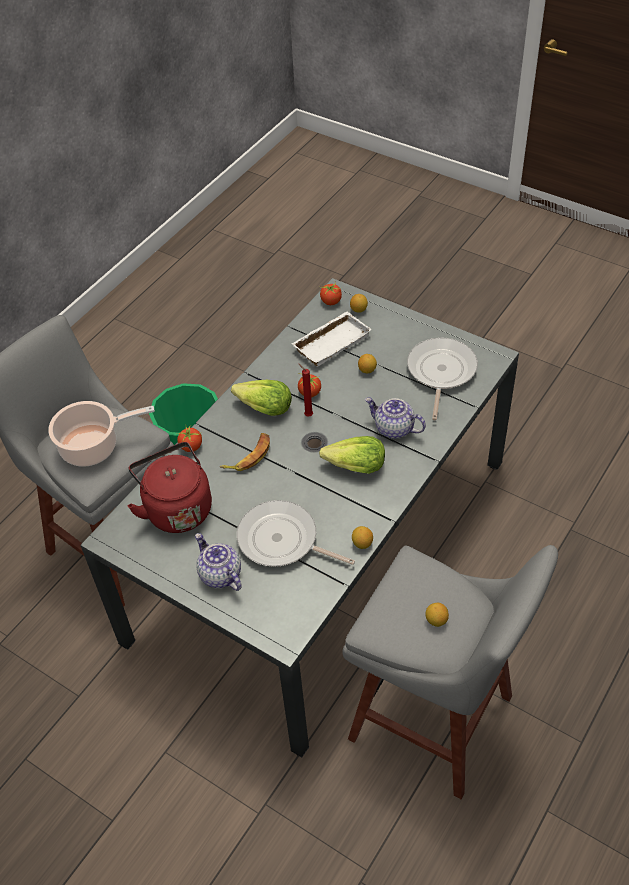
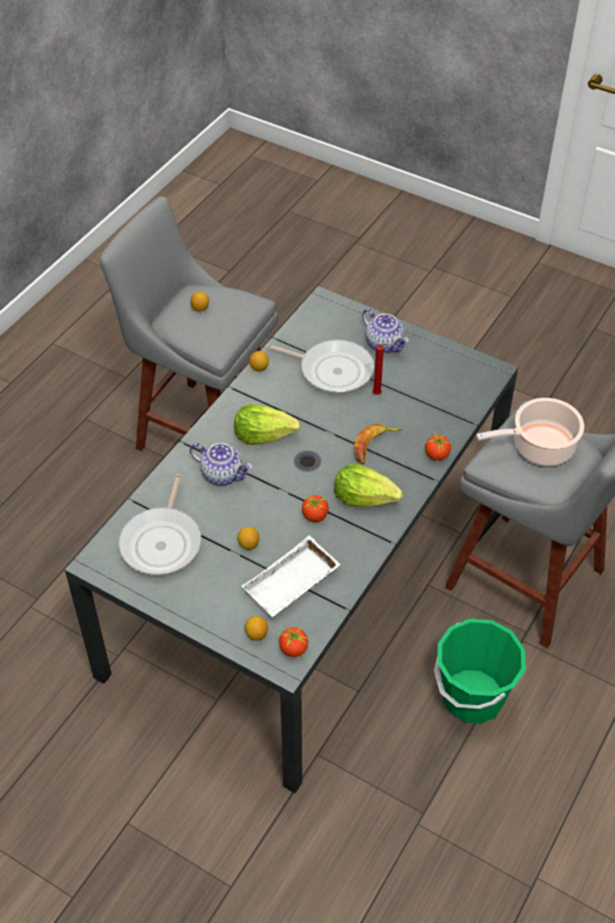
camera: 175 degrees right, 0 degrees up
(176, 508) = (436, 397): red kettle -> none
(307, 415) = (316, 489): red candle -> red candle (378, 394)

